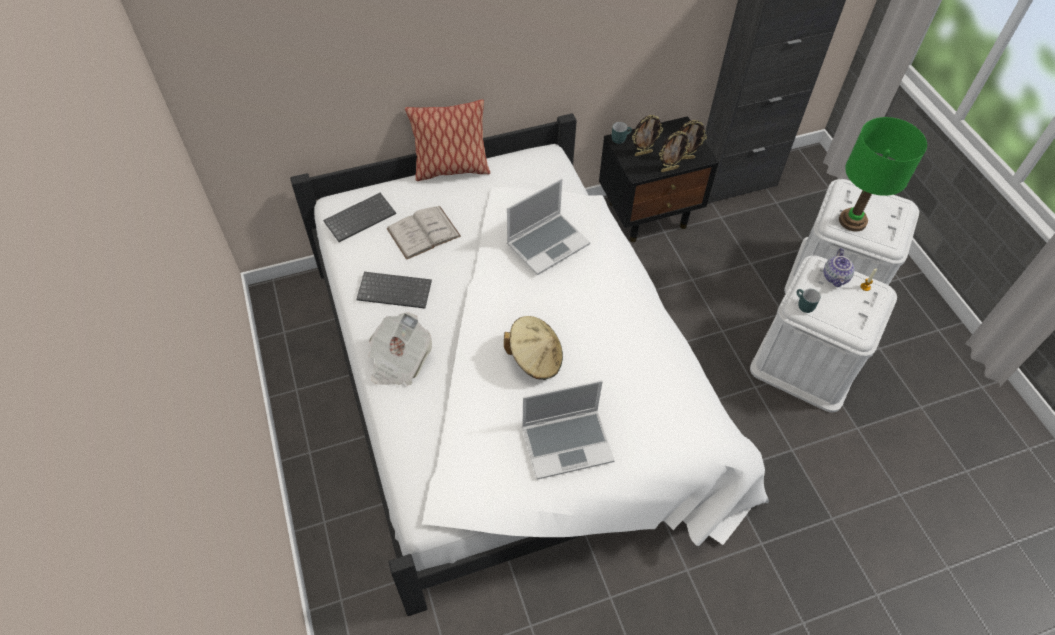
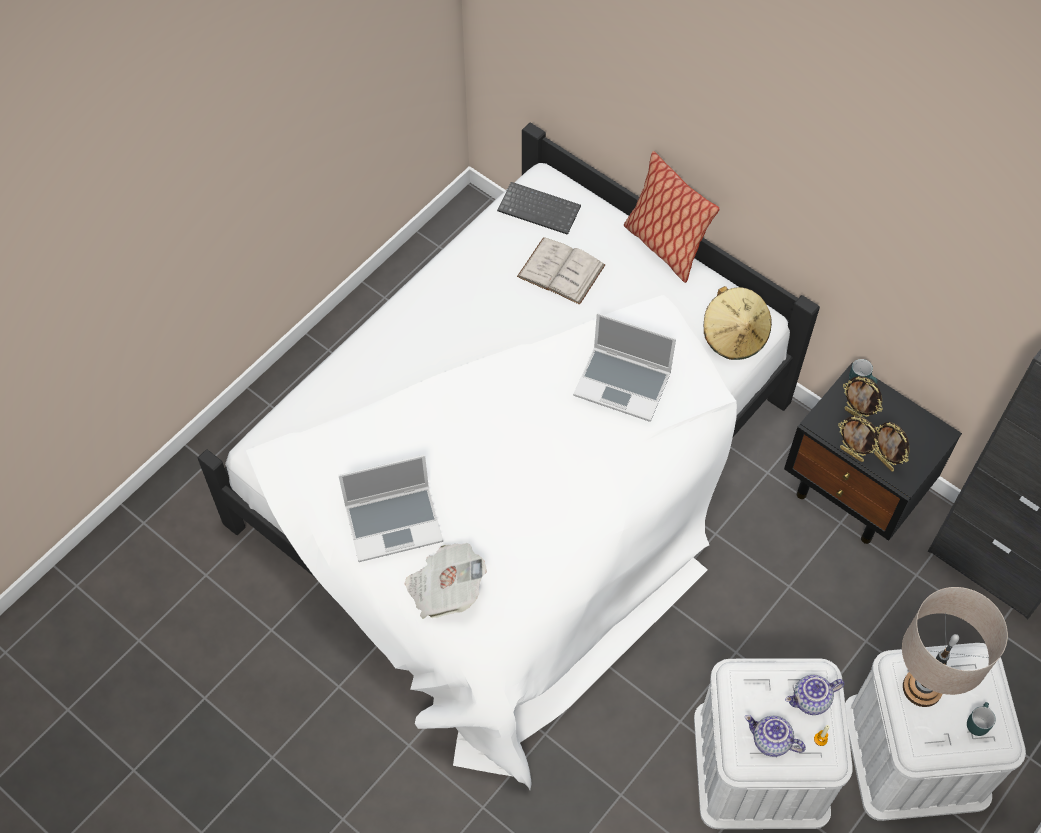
camera: 60 degrees right, 5 degrees up
(396, 290) = (474, 290): keyboard -> none
(399, 361) = (397, 339): newspaper -> newspaper (445, 589)
(535, 358) = (471, 447): beige hat -> beige hat (734, 336)
(568, 443) = (395, 522): laptop -> laptop turned 60 degrees counterclockwise
(803, 305) = (741, 680): turquoise mug -> turquoise mug (976, 722)
(852, 221) = (921, 688): green table lamp -> beige table lamp
(855, 313) = (770, 741): none -> teapot

